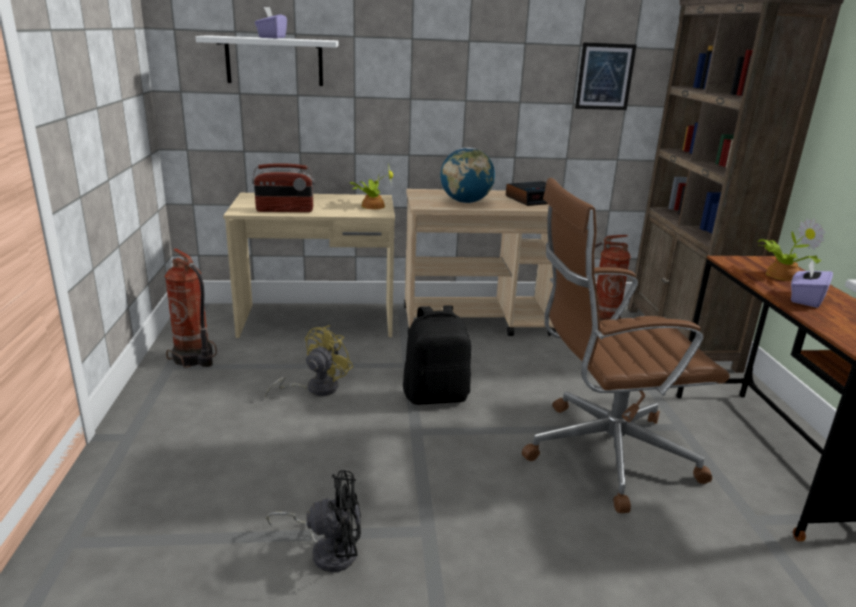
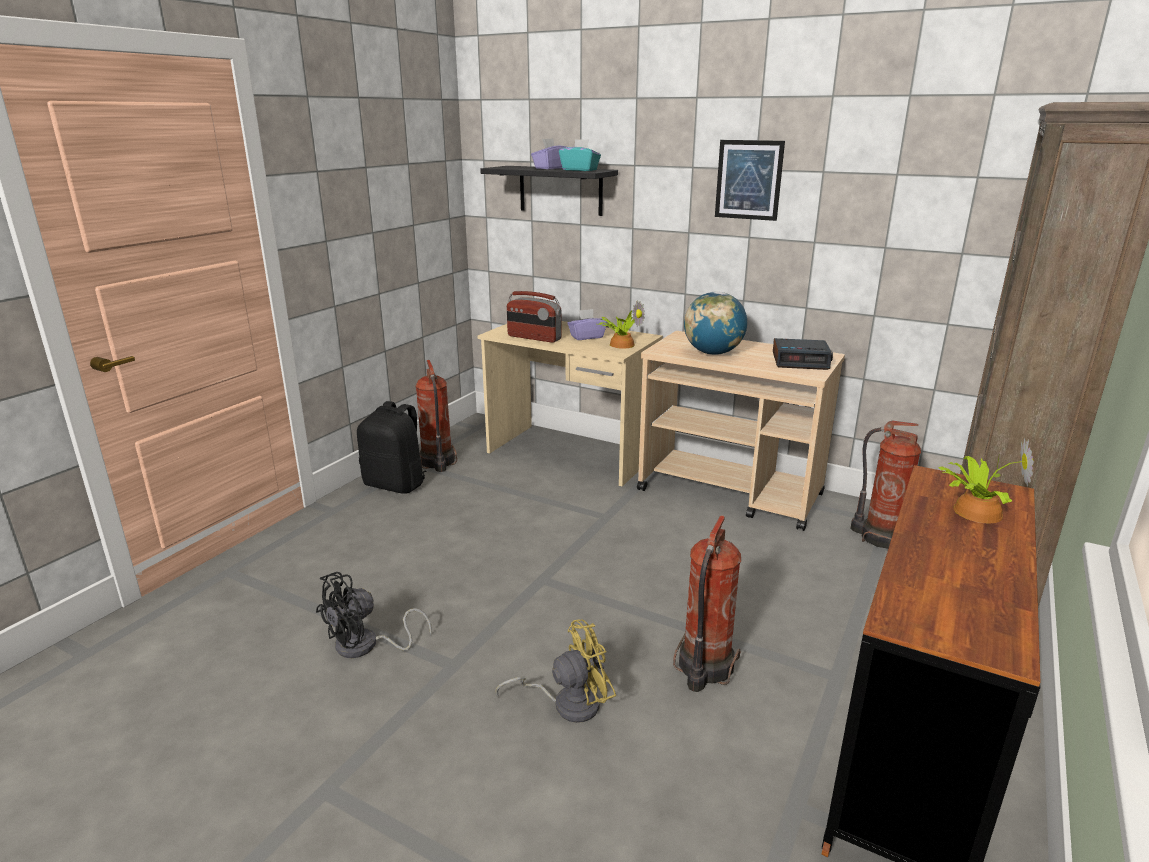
camera: 35 degrees right, 0 degrees up
(274, 61) = (560, 190): white shelf -> black shelf
(310, 39) = (580, 170): none -> turquoise tissue box
(315, 388) = (500, 514): yellow fan -> yellow fan (567, 703)
(328, 550) = (366, 646): black fan -> black fan turned 105 degrees clockwise
(436, 395) = (598, 553): black backpack -> black backpack (396, 484)
(603, 453) = (703, 667): brown office chair -> fire extinguisher
(605, 76) = (930, 215): picture -> picture (748, 180)
(805, 299) = (946, 547): purple tissue box -> purple tissue box (586, 337)

